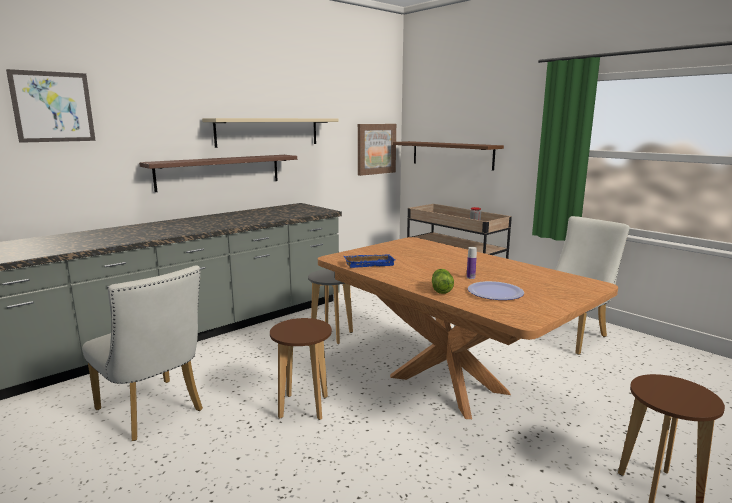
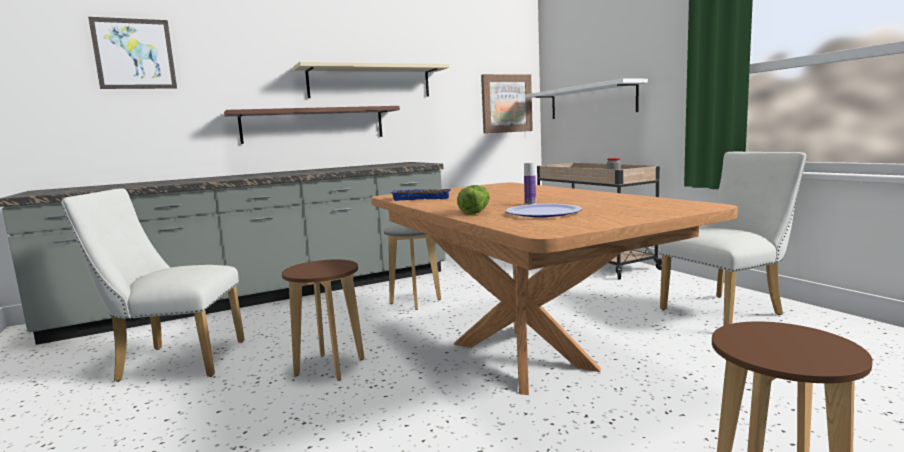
camera: 15 degrees right, 5 degrees down
(154, 412) = (174, 361): white chair -> white chair turned 120 degrees clockwise
(451, 155) = (591, 101): brown shelf -> white shelf

